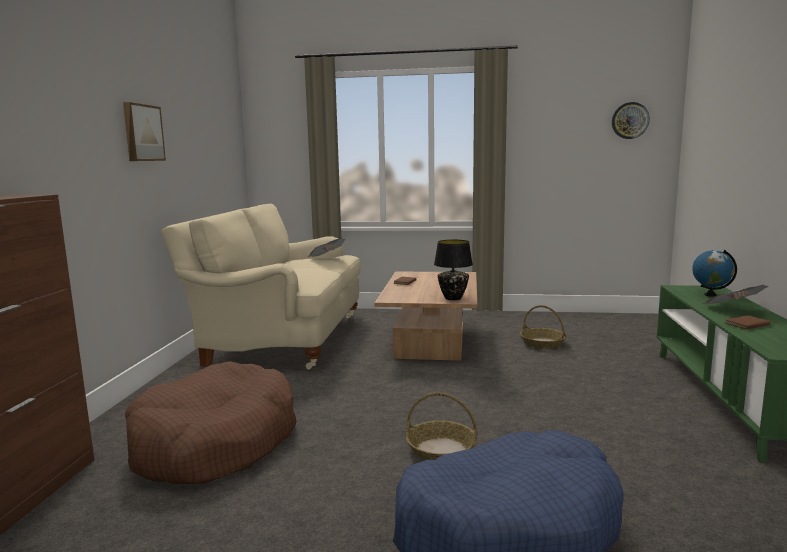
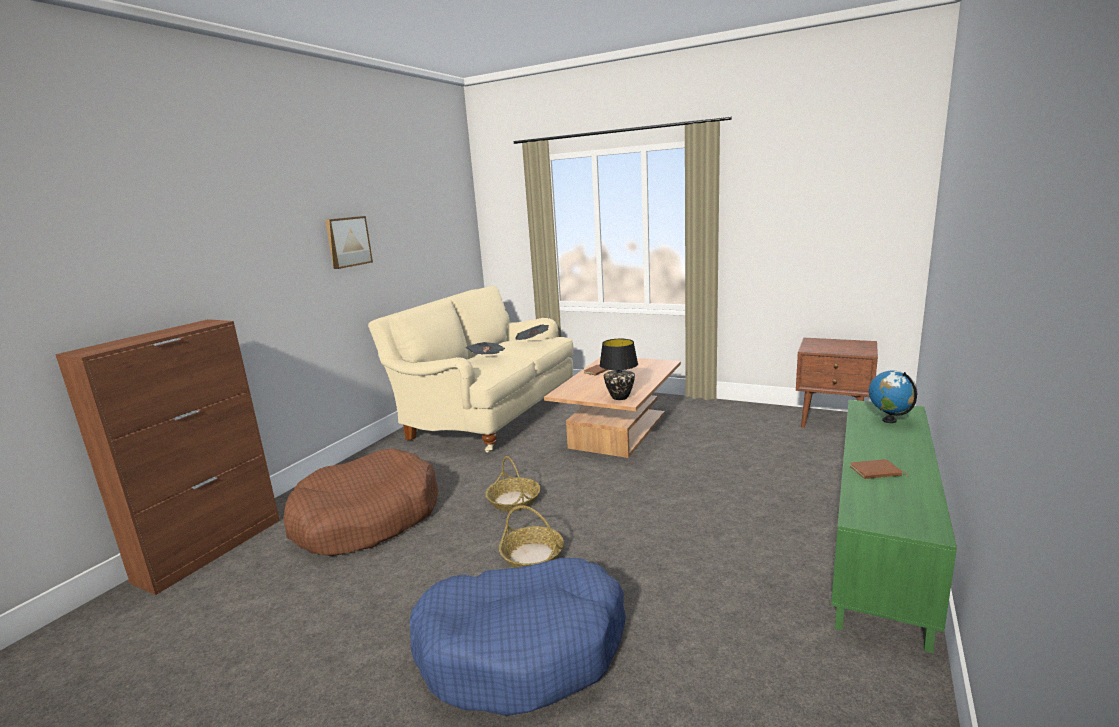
camera: 20 degrees right, 5 degrees up
(543, 343) = (728, 445): basket -> basket (514, 501)
(612, 320) = (833, 421): none -> brown nightstand
(630, 120) = (867, 195): wall clock -> none
(732, 309) = (887, 446): newspaper -> newspaper (487, 359)

